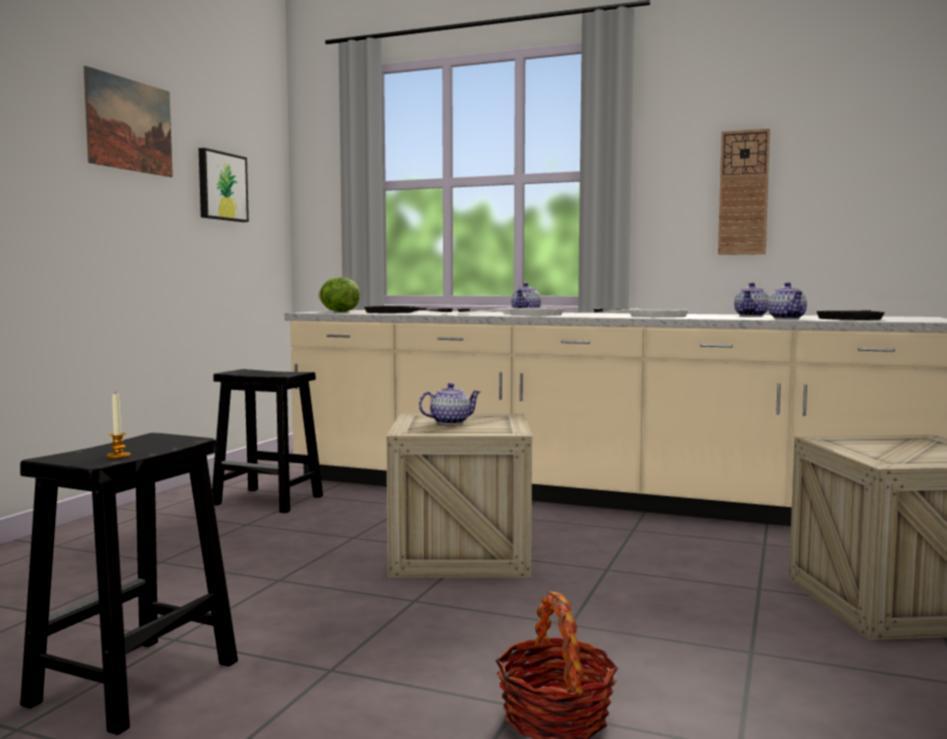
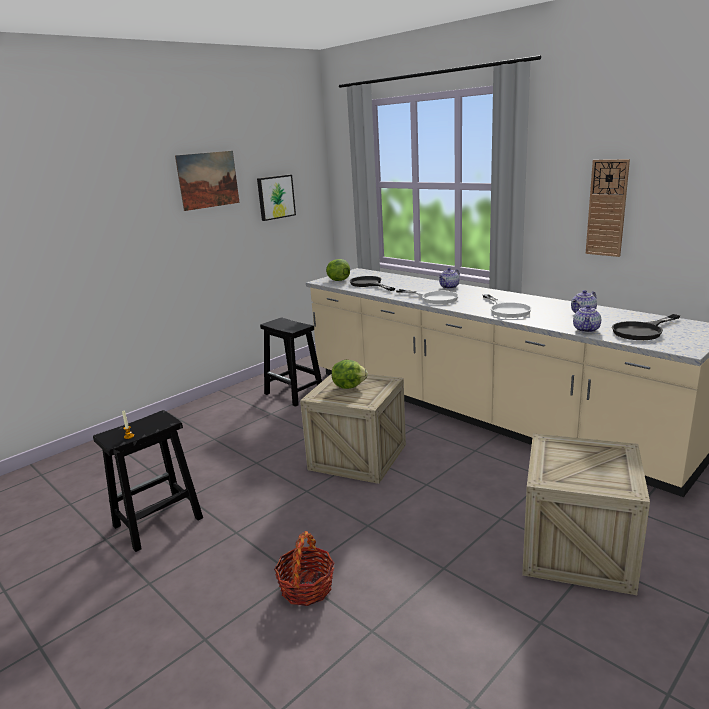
camera: 25 degrees right, 15 degrees up
(450, 422) = (349, 386): teapot -> lettuce

